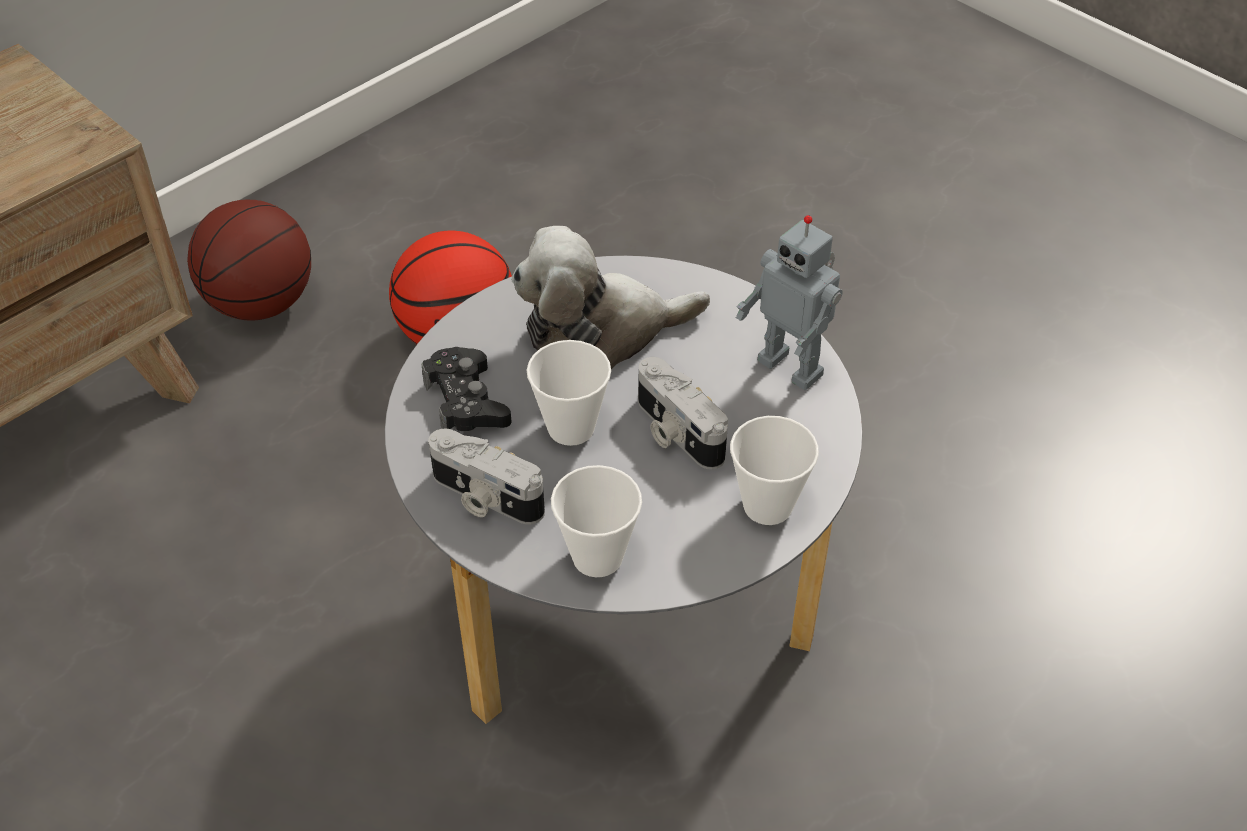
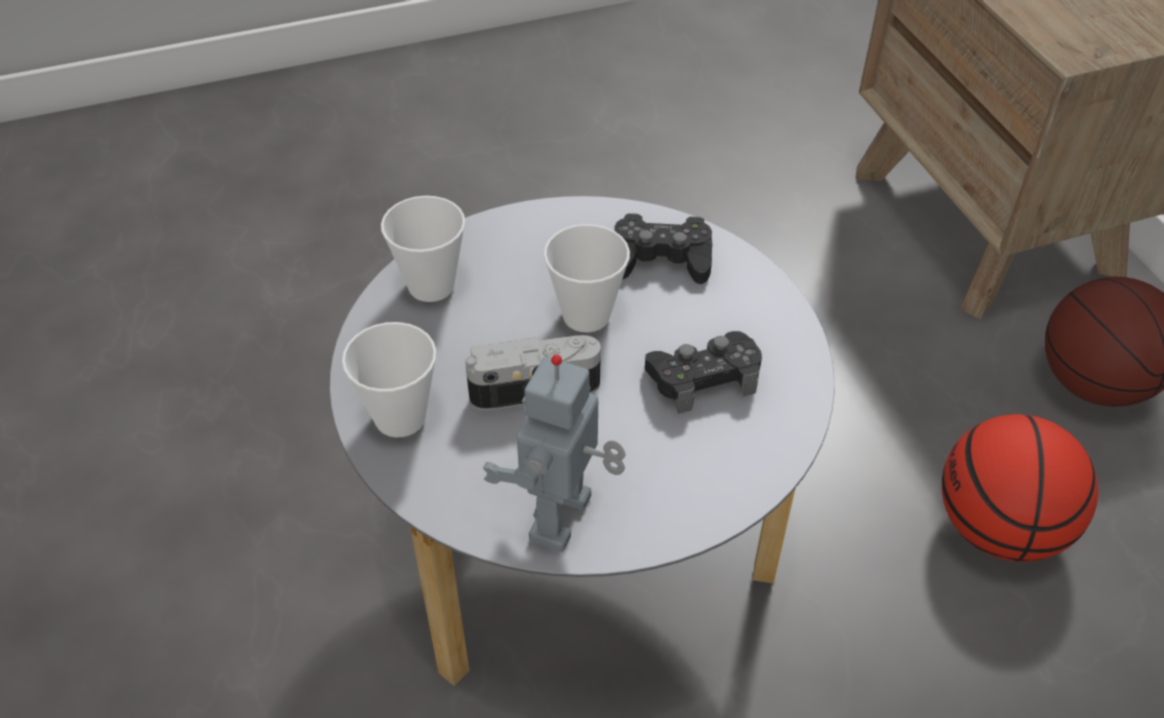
camera: 115 degrees right, 0 degrees up
(484, 497) = (541, 239): camera -> none
(600, 333) = (703, 378): plush toy -> black game controller
(792, 366) = (564, 520): toy robot -> toy robot turned 45 degrees counterclockwise

